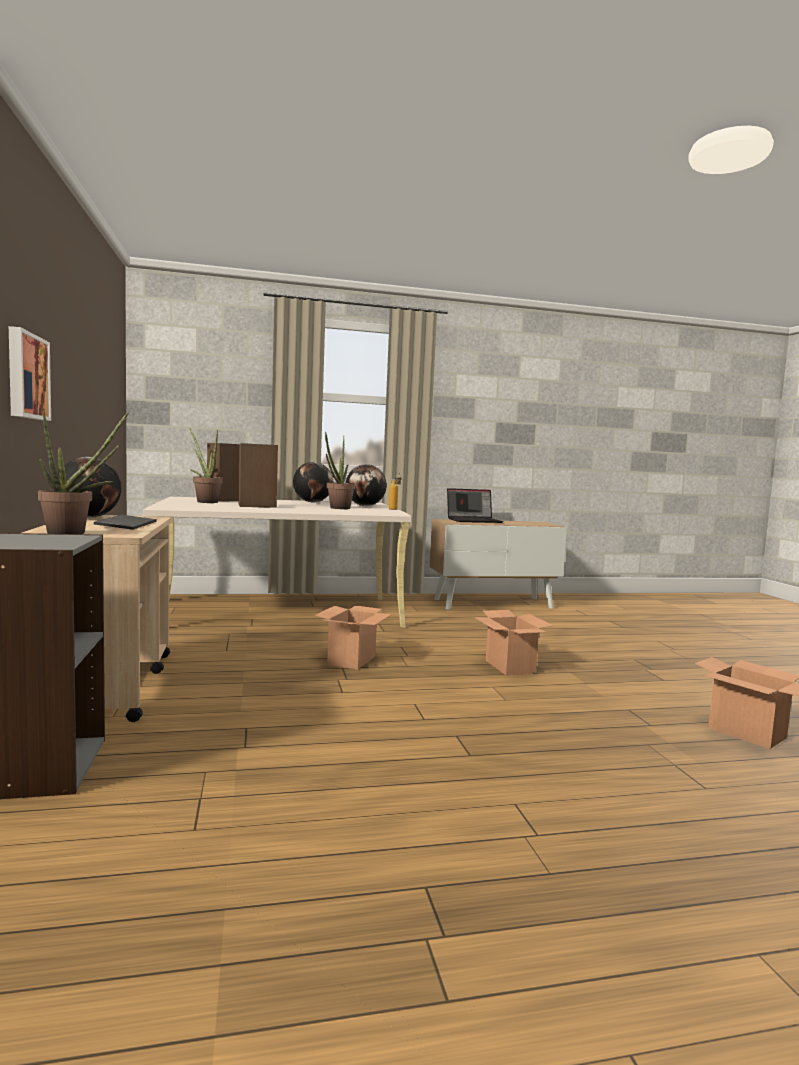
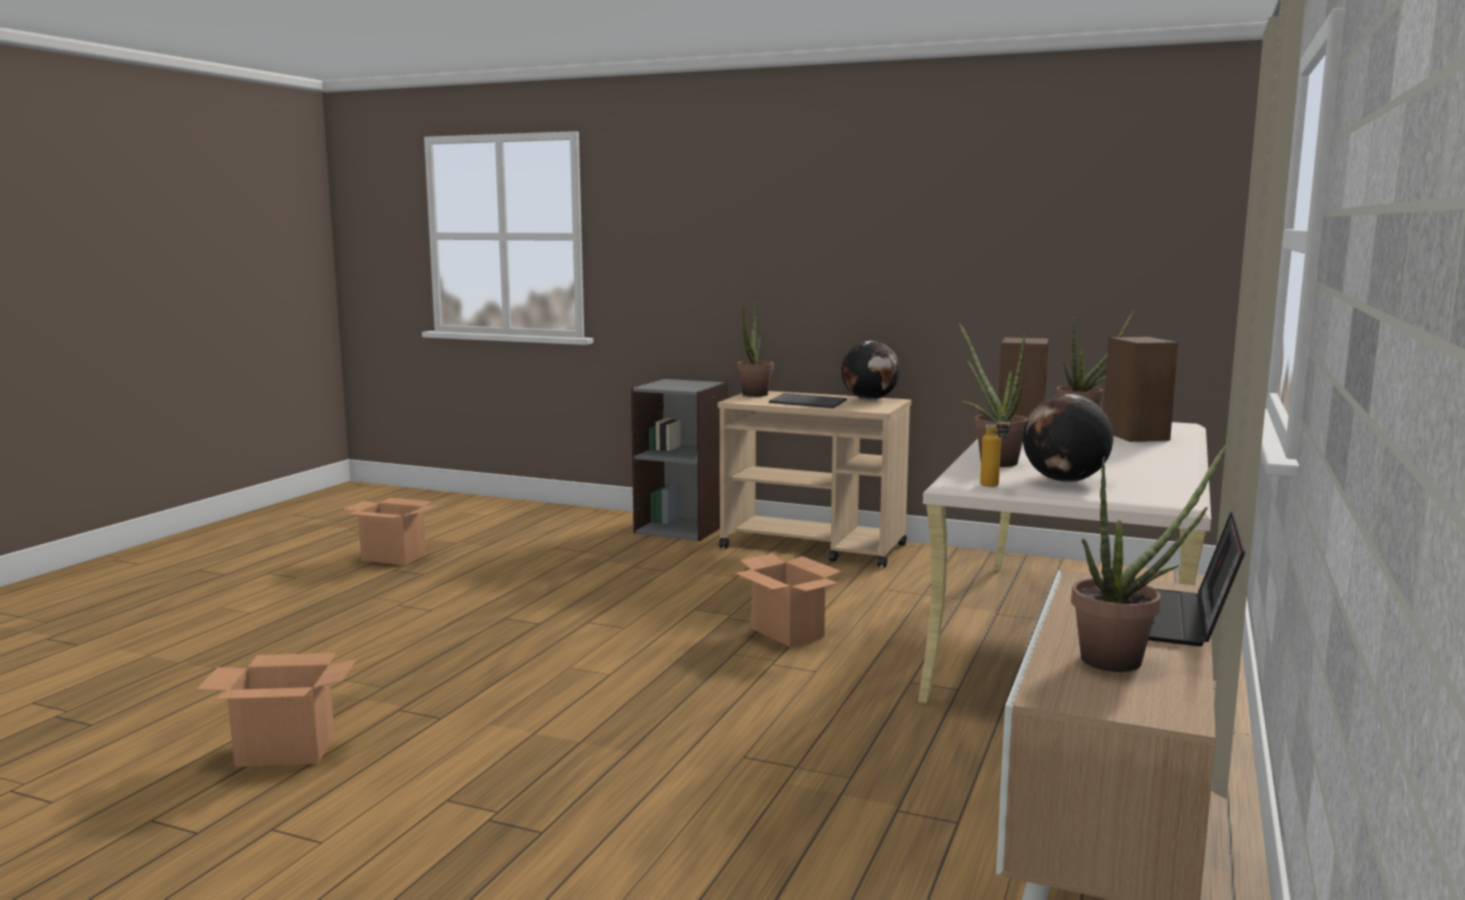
camera: 125 degrees right, 5 degrees up
(25, 376) = (816, 272): picture -> none
(312, 502) = (1136, 465): globe -> none
(510, 667) = (652, 710): cardboard box -> cardboard box (393, 557)
(515, 522) = (1124, 660): none -> potted plant

